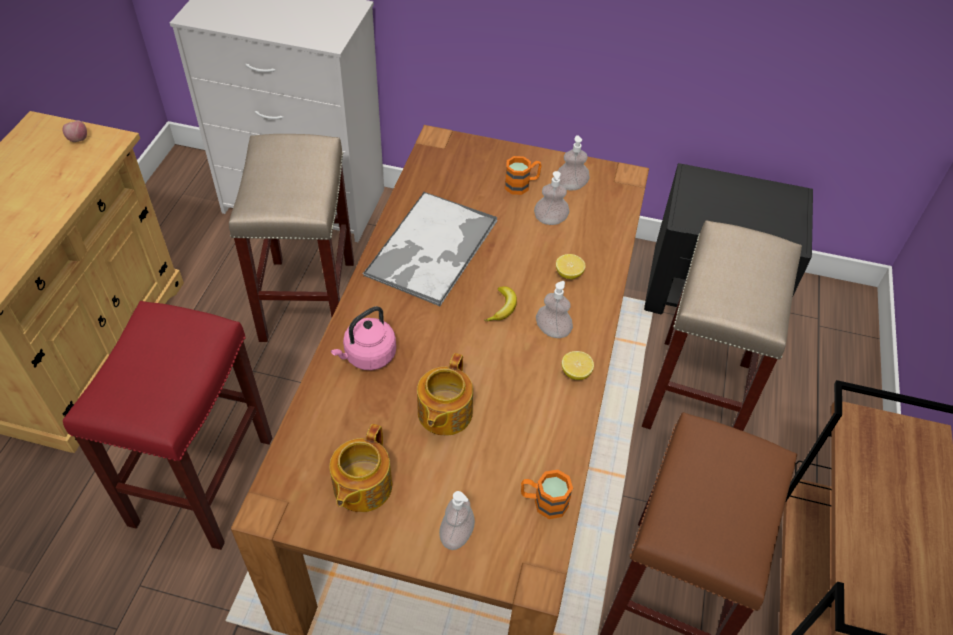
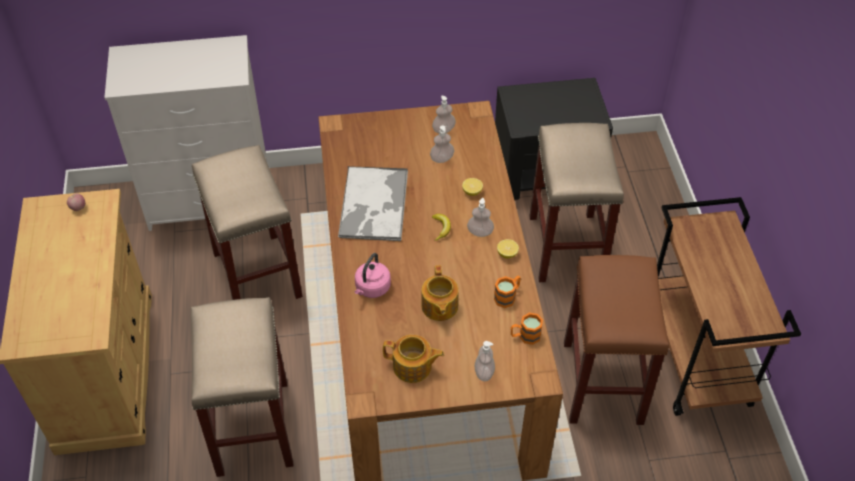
camera: 20 degrees left, 0 degrees up
(202, 479) = (252, 426): red stool -> beige stool
(361, 487) = (413, 367): teapot -> teapot turned 75 degrees counterclockwise
(522, 185) = (410, 140): orange mug -> orange mug (507, 296)

